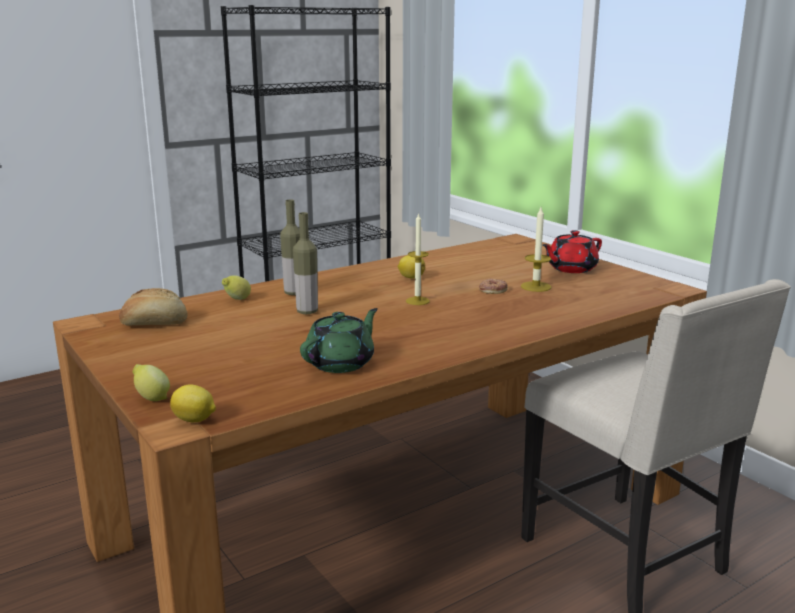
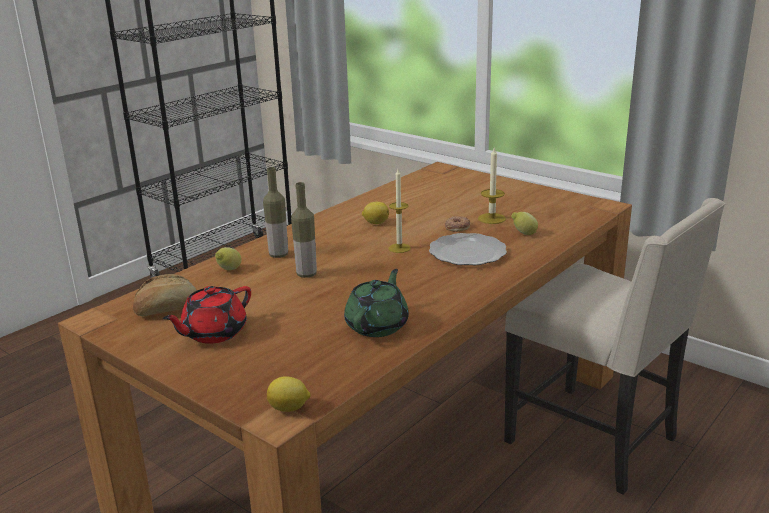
camera: 15 degrees left, 5 degrees up
(151, 398) = (229, 392): lemon -> lemon (523, 234)
(485, 312) = (466, 252): none -> plate
(570, 269) = (509, 195): red teapot -> red teapot (213, 333)

